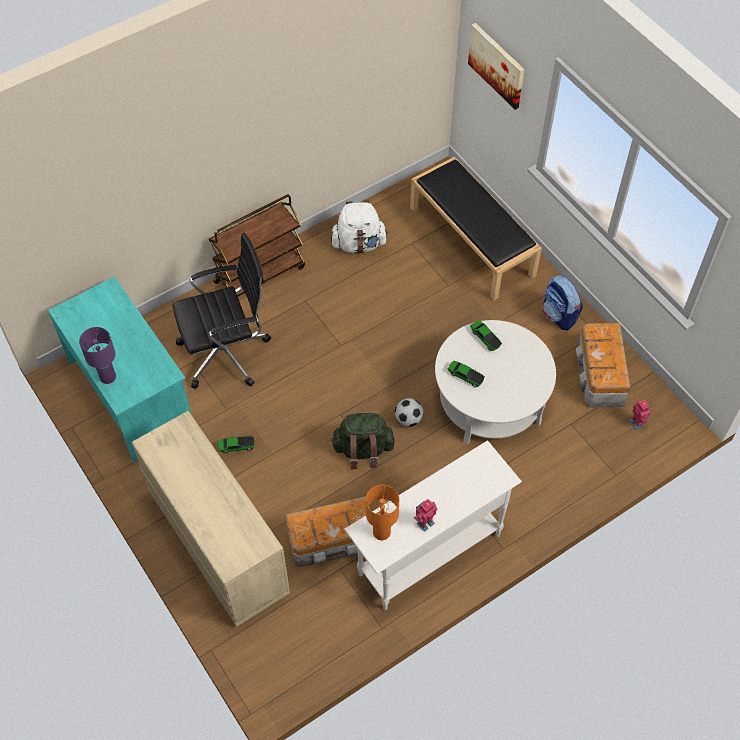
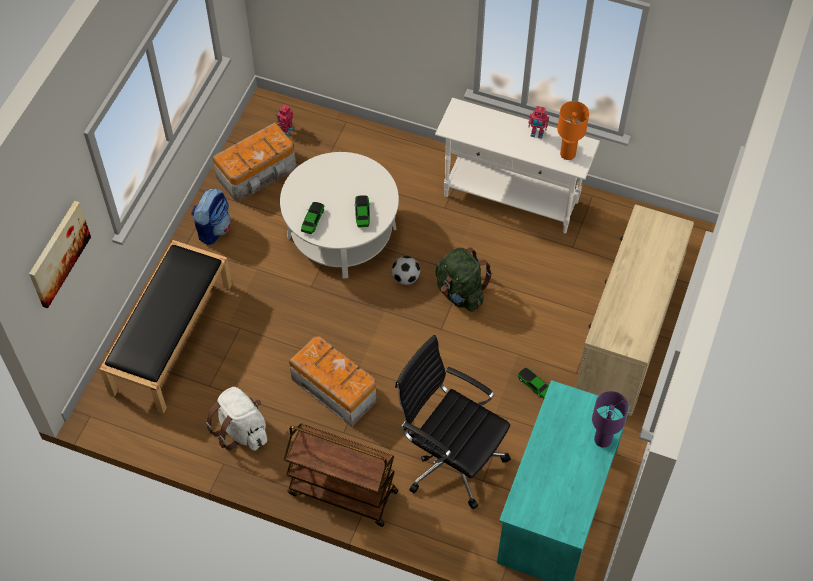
camera: 125 degrees left, 0 degrees up
(332, 540) = (554, 265): storage box -> storage box (334, 389)

